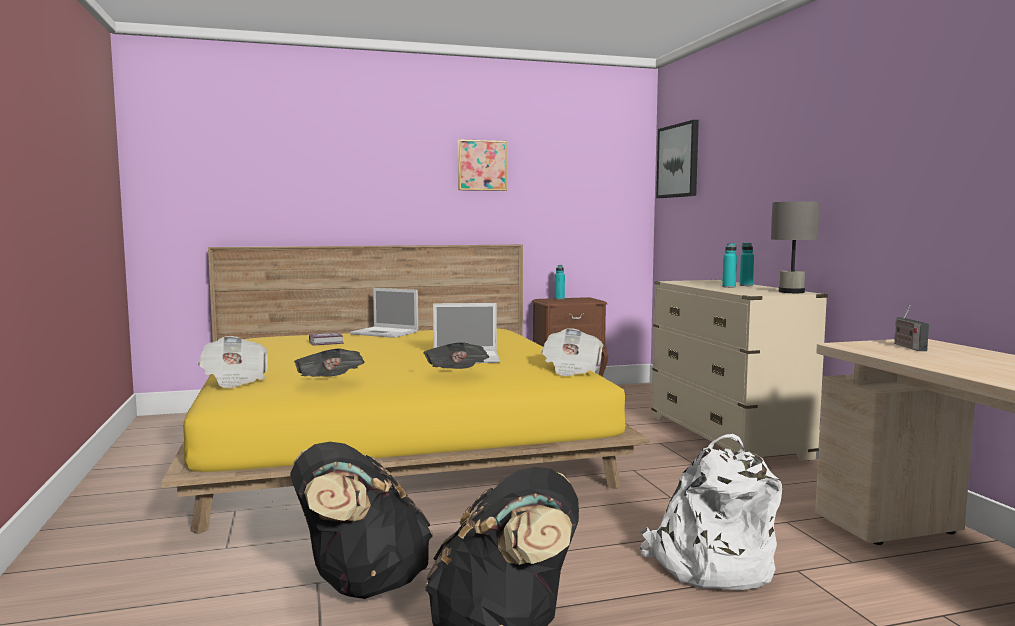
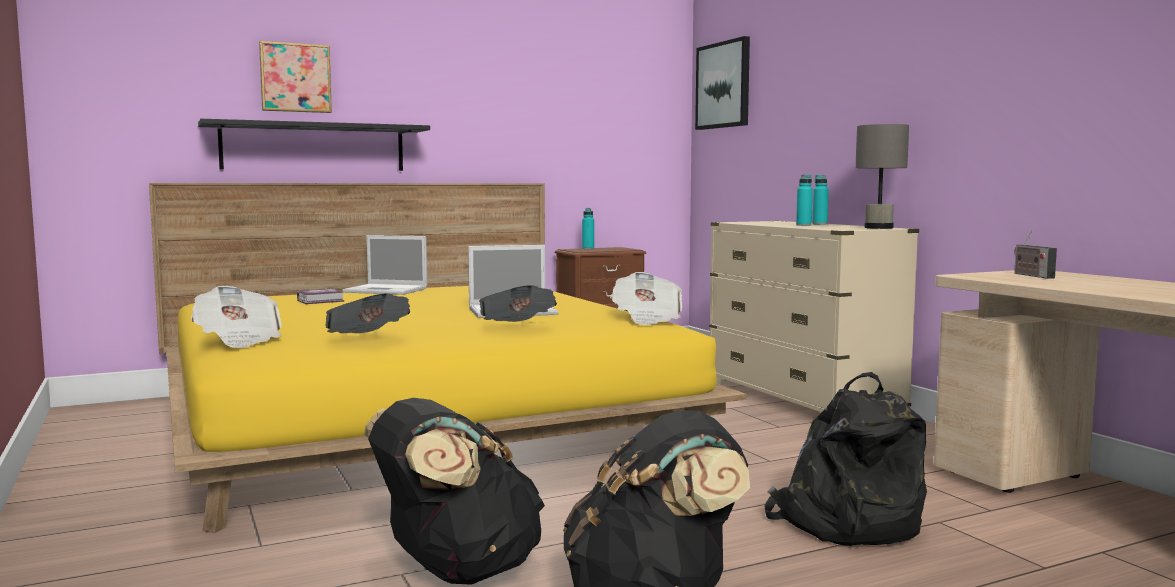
camera: 10 degrees left, 0 degrees up
(335, 218) = (314, 147): none -> black shelf
(481, 165) = (493, 86): picture -> picture (295, 78)
(710, 565) = (846, 524): white backpack -> black backpack

